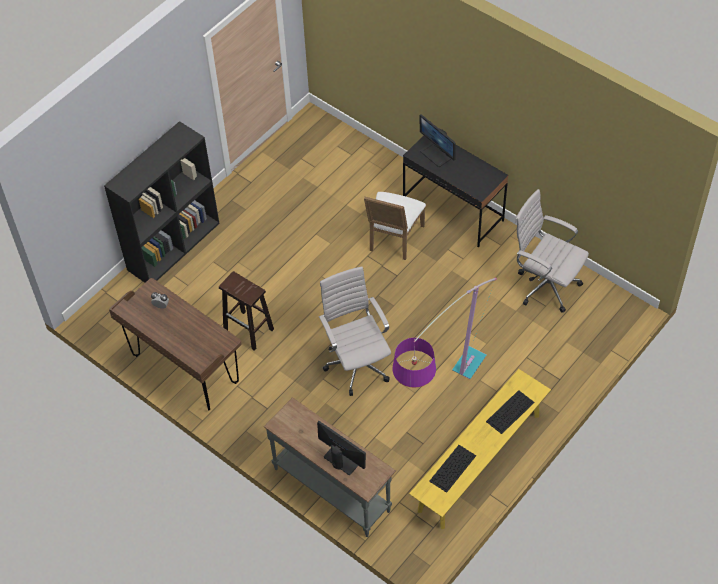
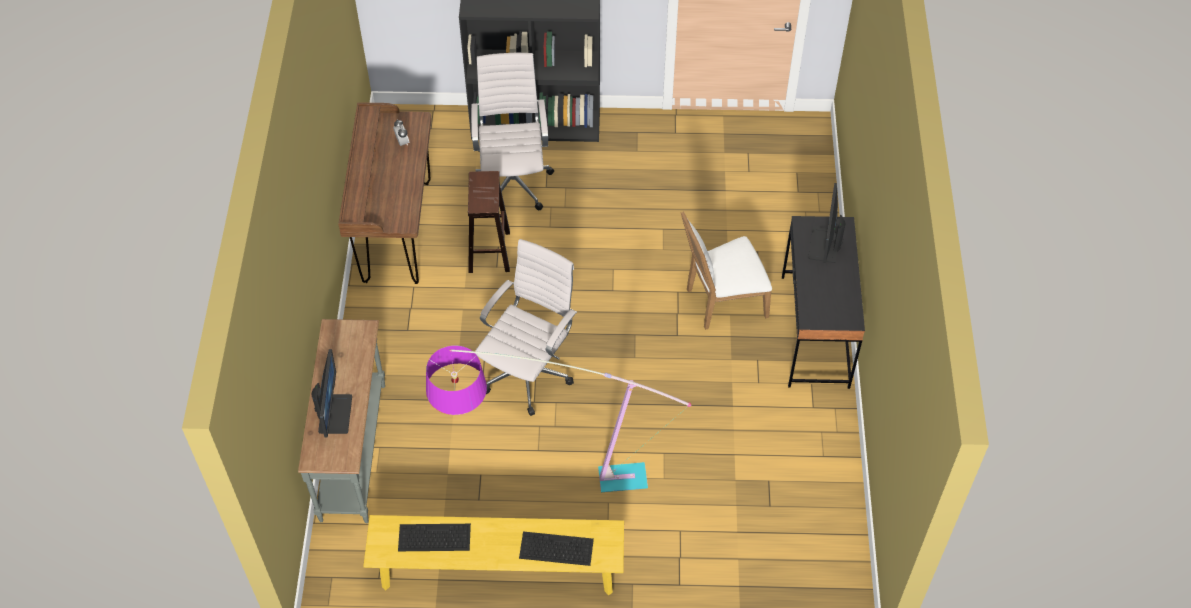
camera: 50 degrees right, 0 degrees up
(545, 285) = (798, 487): white office chair -> white office chair (513, 181)

